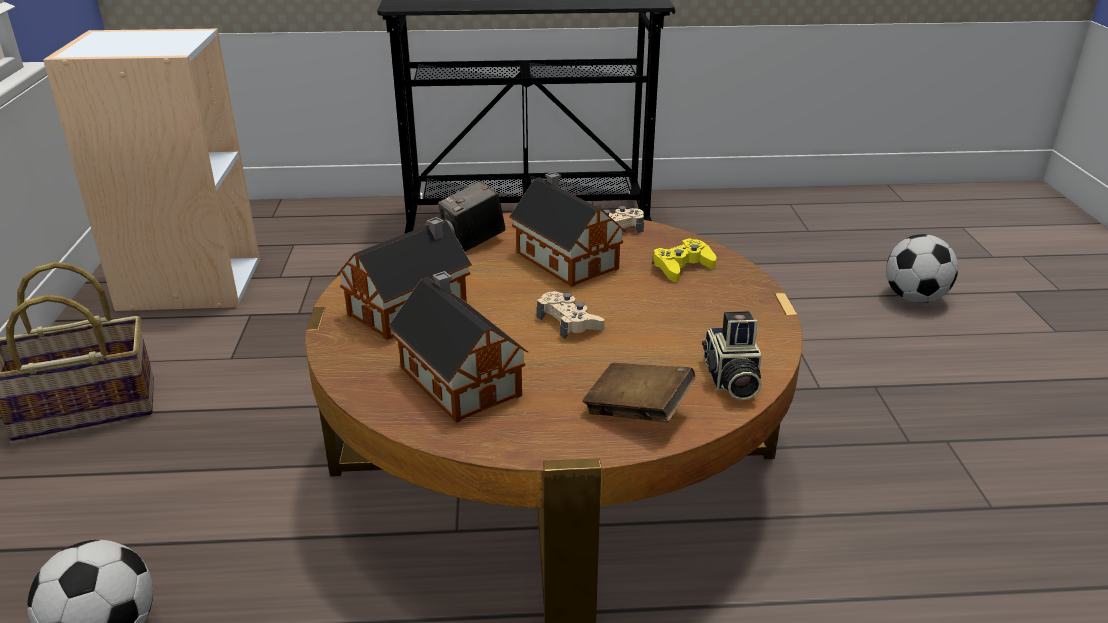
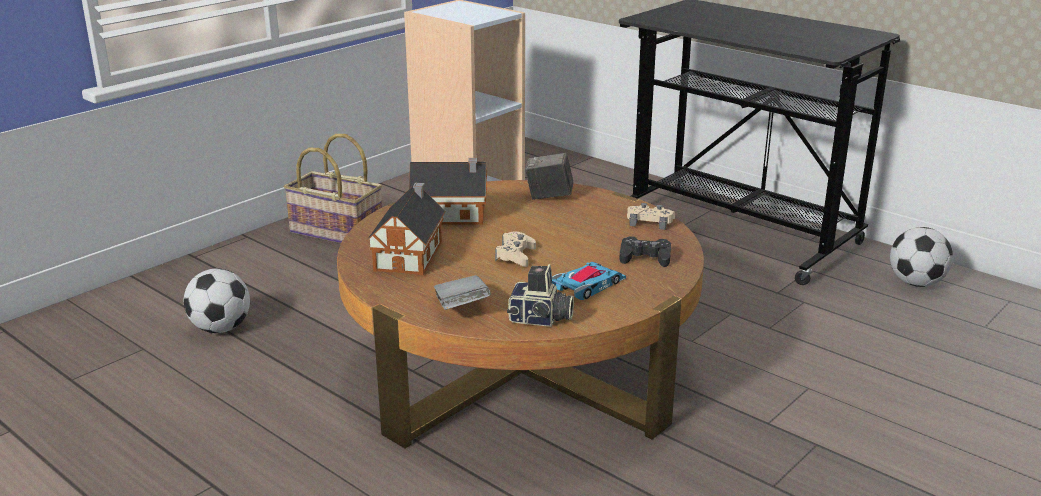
camera: 45 degrees right, 5 degrees down
(565, 258) = (583, 225): toy house -> none
(637, 412) = (461, 308): brown book -> grey book
(682, 267) = (645, 258): yellow game controller -> black game controller
(695, 320) = (587, 285): none -> toy car
(730, 380) = (540, 319): camera -> camera turned 120 degrees counterclockwise
(914, 298) = (986, 414): football -> football (915, 283)

